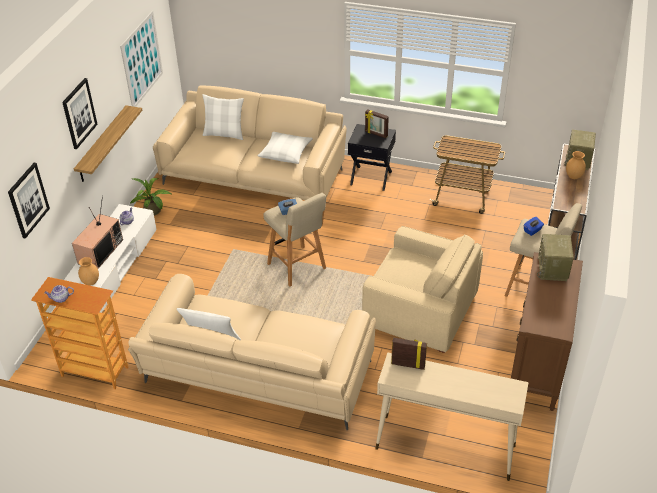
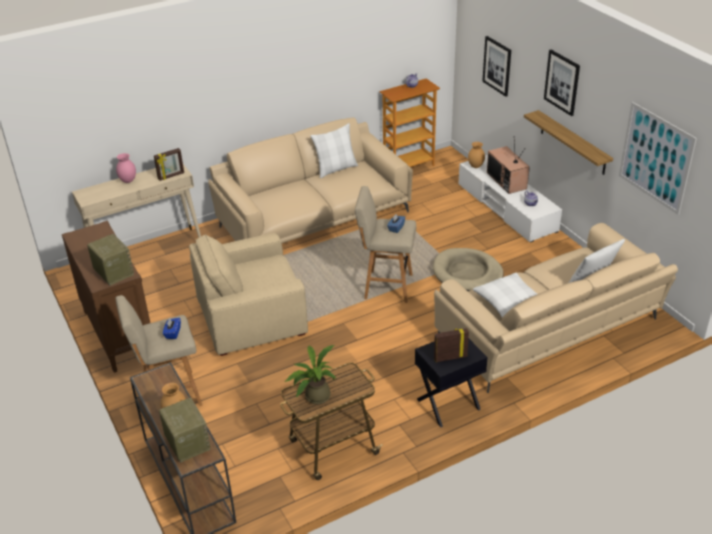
camera: 135 degrees right, 5 degrees down
(154, 211) = (558, 252): potted plant -> potted plant (314, 397)
(232, 239) = (467, 273): none -> beige dog bed
(454, 388) = (128, 181): none -> pink vase

